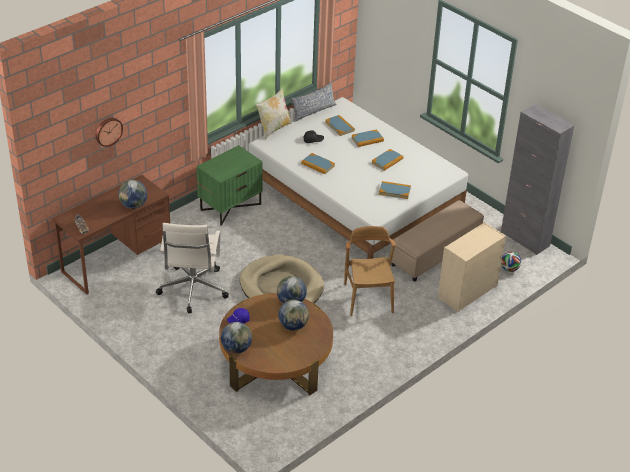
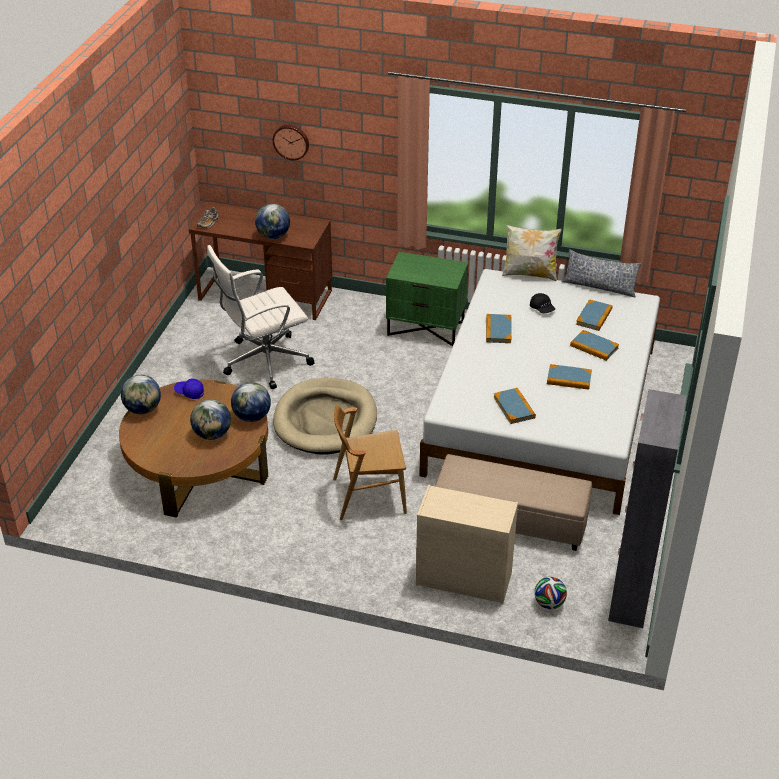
camera: 60 degrees right, 0 degrees up
(368, 298) = (369, 495): brown chair -> brown chair turned 150 degrees counterclockwise

